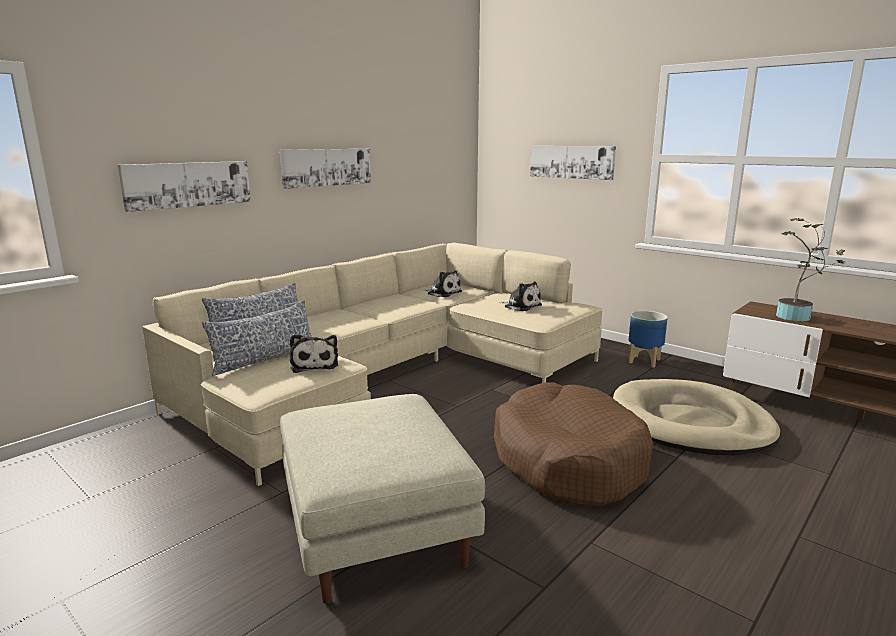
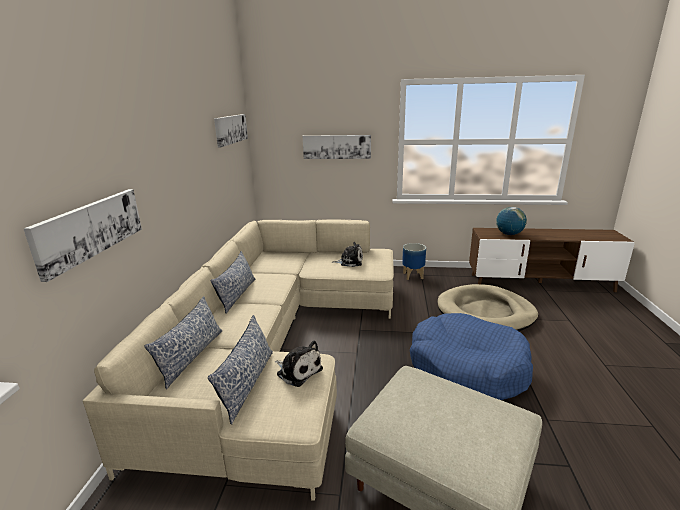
camera: 35 degrees left, 5 degrees up
(326, 167) = (180, 178): picture -> picture (230, 129)
(362, 306) = (237, 294): none -> pillow
(443, 293) = (279, 263): plush toy -> none
(567, 460) = (467, 367): brown dog bed -> blue dog bed
(797, 317) = (509, 234): potted plant -> globe

